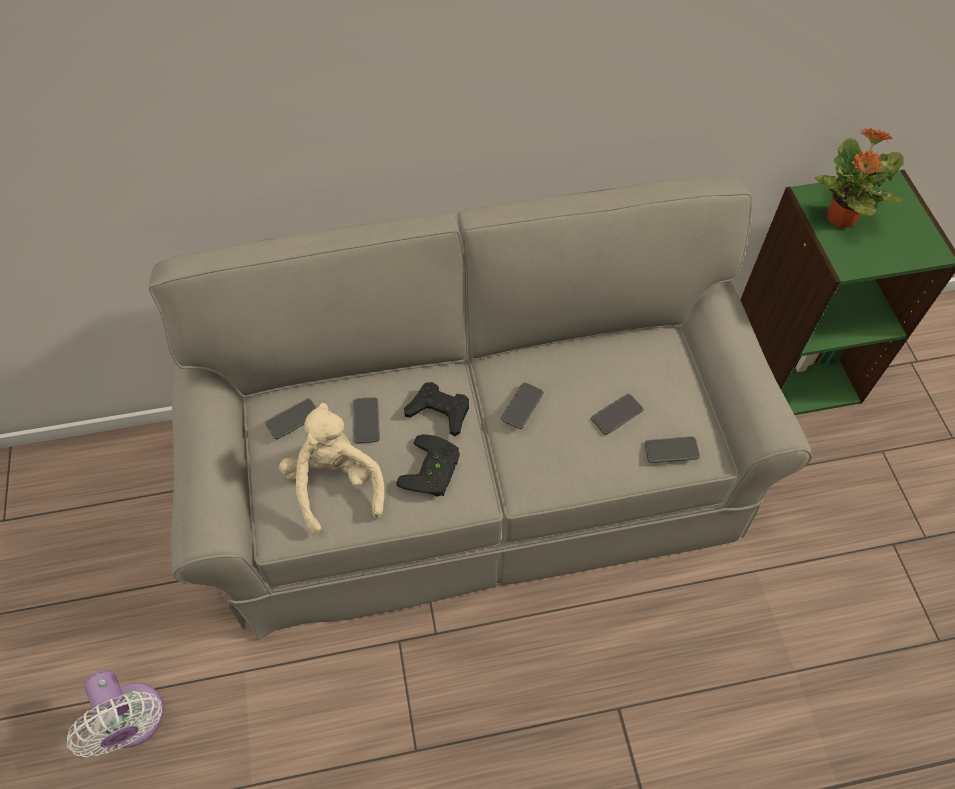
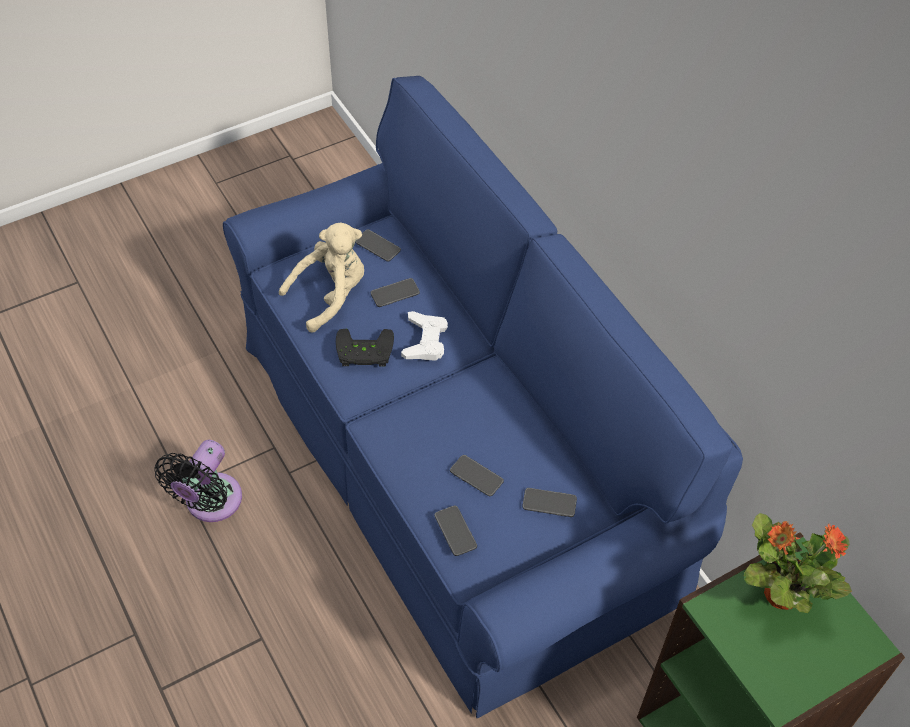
camera: 70 degrees right, 5 degrees down
(134, 722) = (161, 298): white fan -> none
(439, 411) = (425, 340): black game controller -> white game controller
(444, 725) = (210, 503): none -> black fan
(477, 478) = (453, 461): grey sofa -> blue sofa
(522, 406) = (456, 400): phone -> phone (549, 503)

